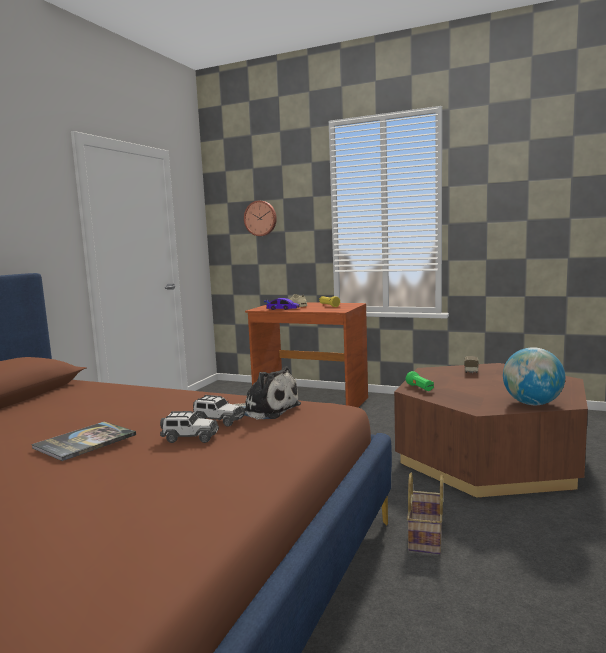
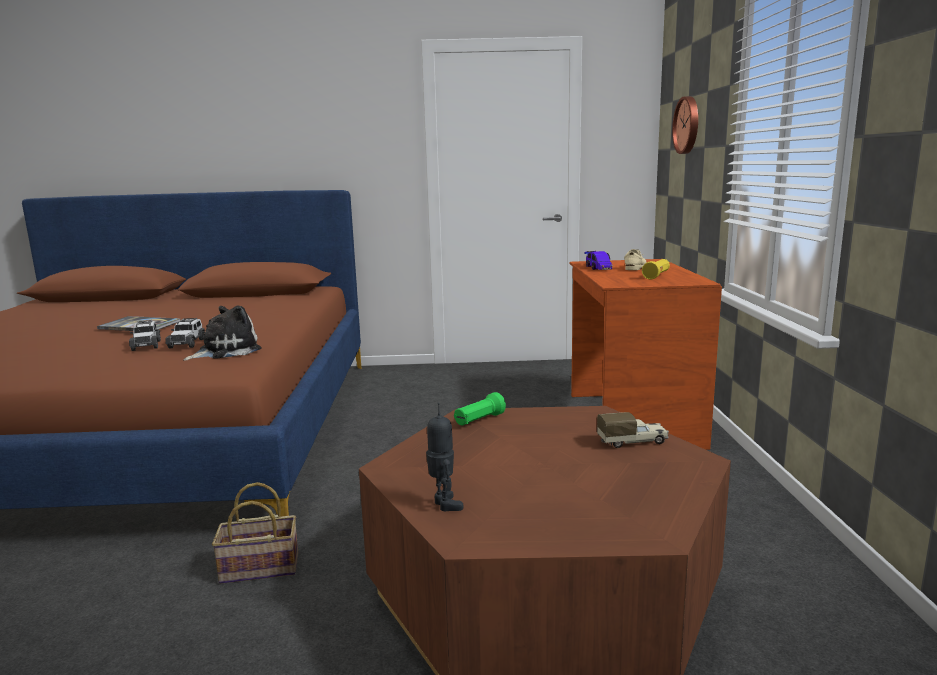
camera: 65 degrees right, 5 degrees up
(267, 409) = (225, 351): plush toy -> plush toy turned 135 degrees counterclockwise
(532, 404) = (444, 505): globe -> toy robot

